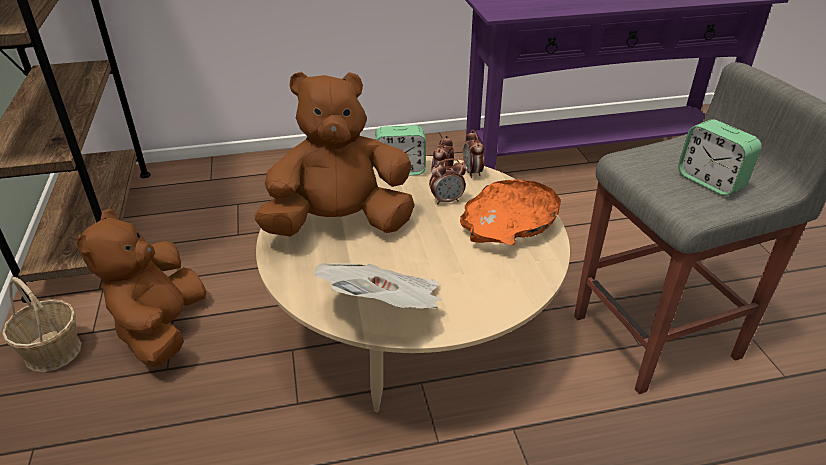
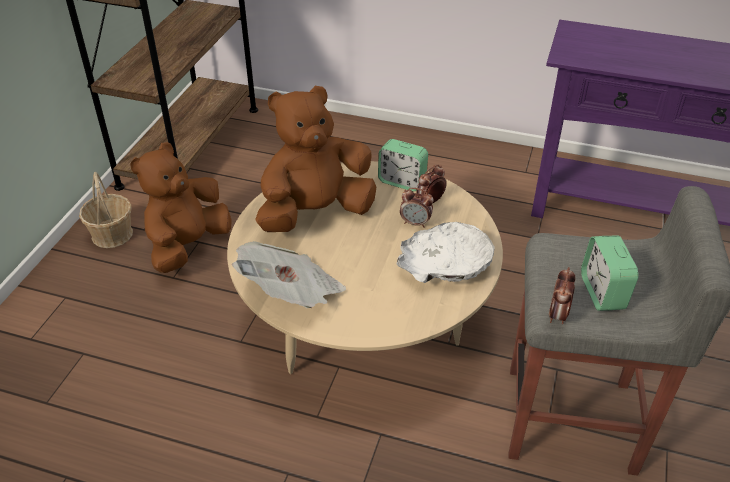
camera: 30 degrees right, 5 degrees up
(340, 224) = (315, 213): brown plush toy -> brown plush toy turned 45 degrees counterclockwise
(472, 172) = (461, 205): alarm clock -> alarm clock (558, 315)
(508, 226) = (445, 265): orange bowl -> white bowl

